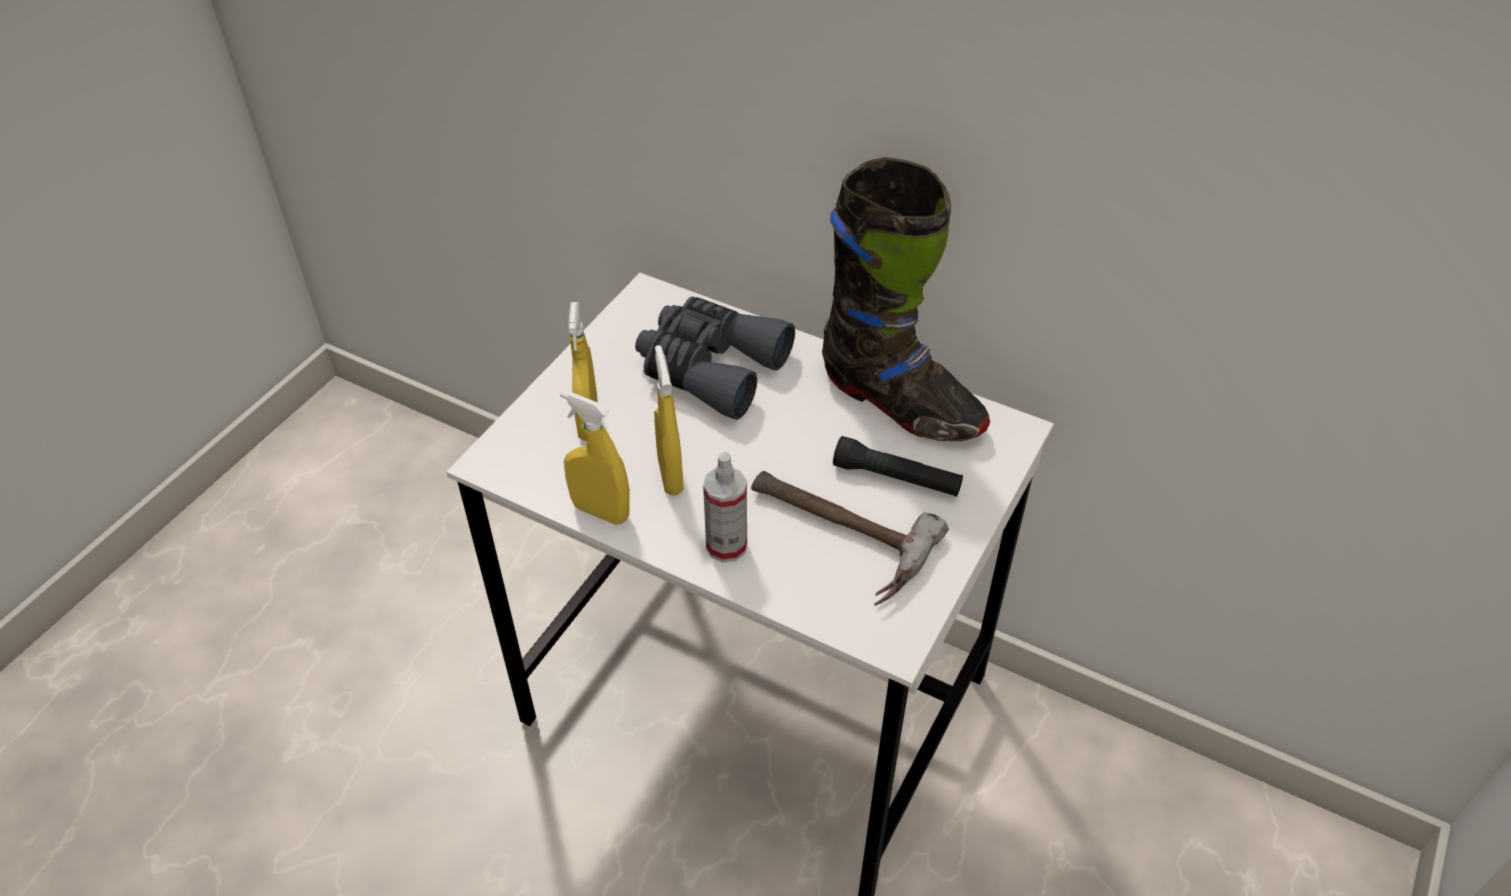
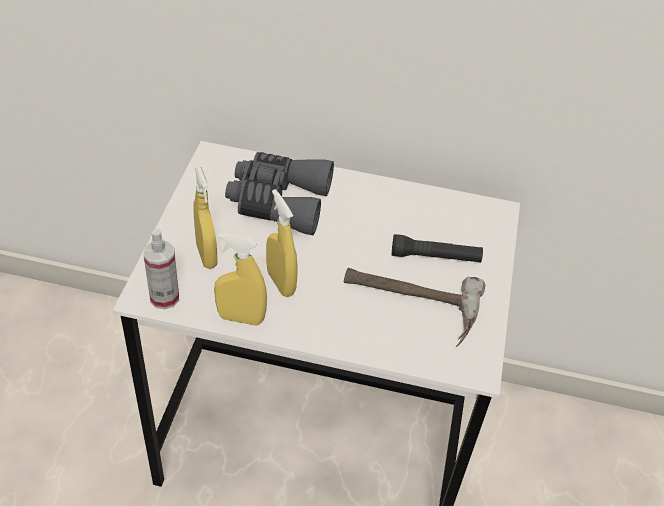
camera: 20 degrees left, 0 degrees up
(726, 546) = (339, 325): spray bottle -> spray bottle (164, 298)
(900, 403) = (417, 205): black boot -> none

